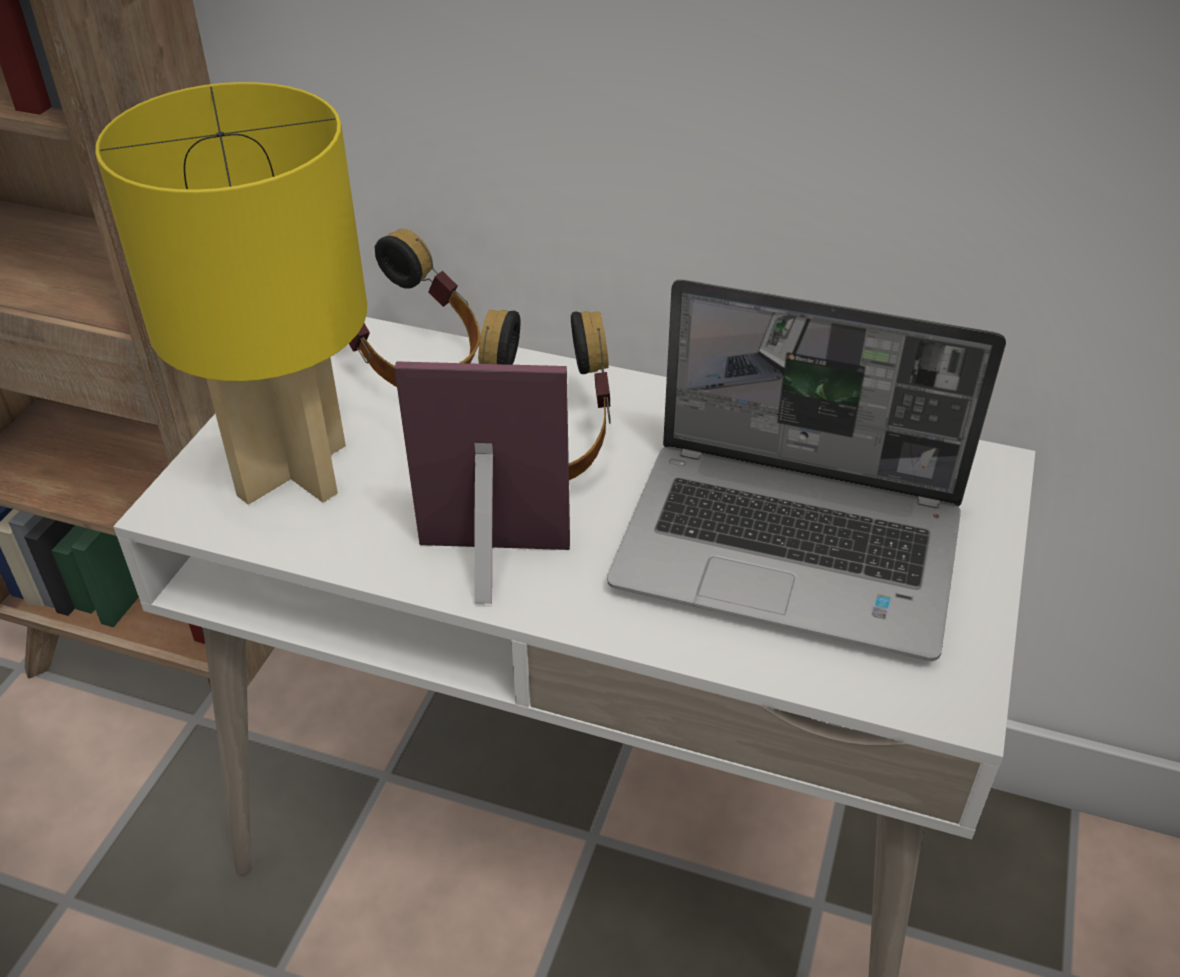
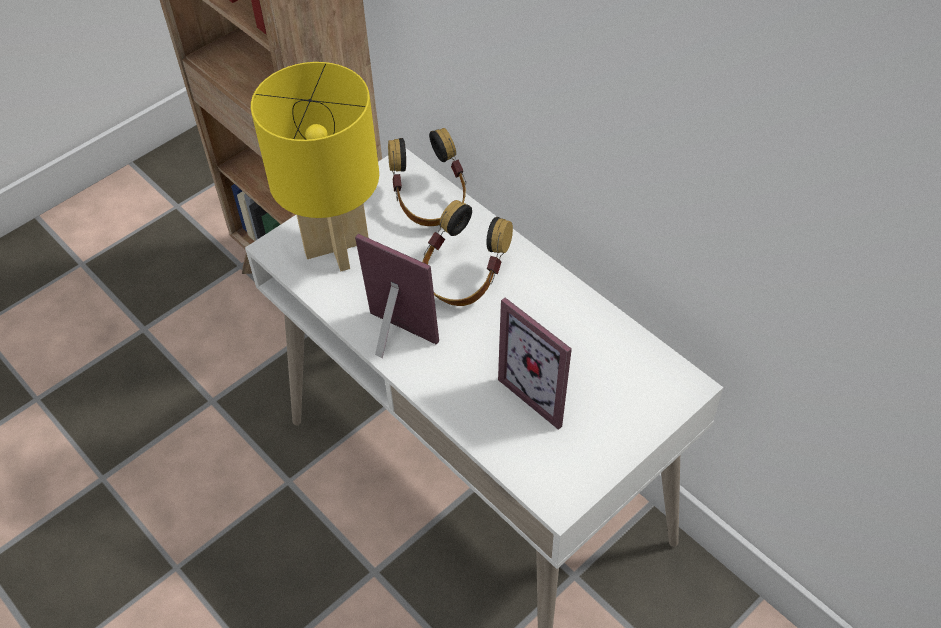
camera: 30 degrees right, 10 degrees up
(793, 549) = (544, 390): laptop -> picture frame

